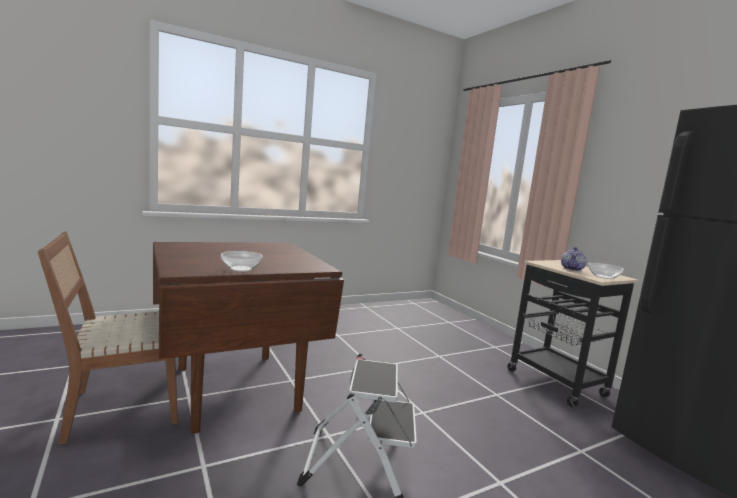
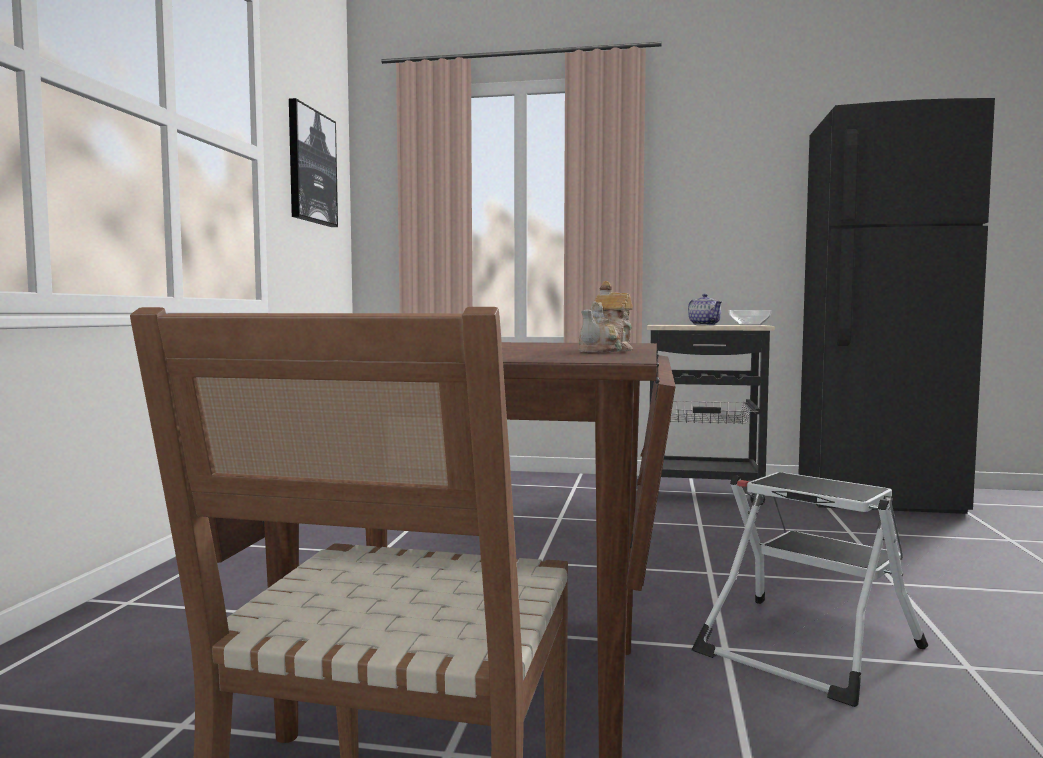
camera: 50 degrees left, 5 degrees down
(241, 269) = (607, 351): bowl -> teapot
(410, 149) = (311, 167): none -> picture

